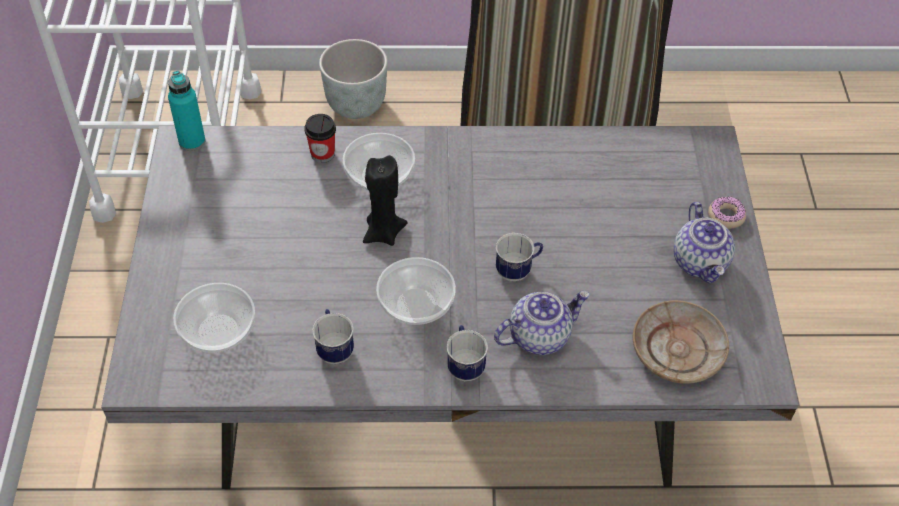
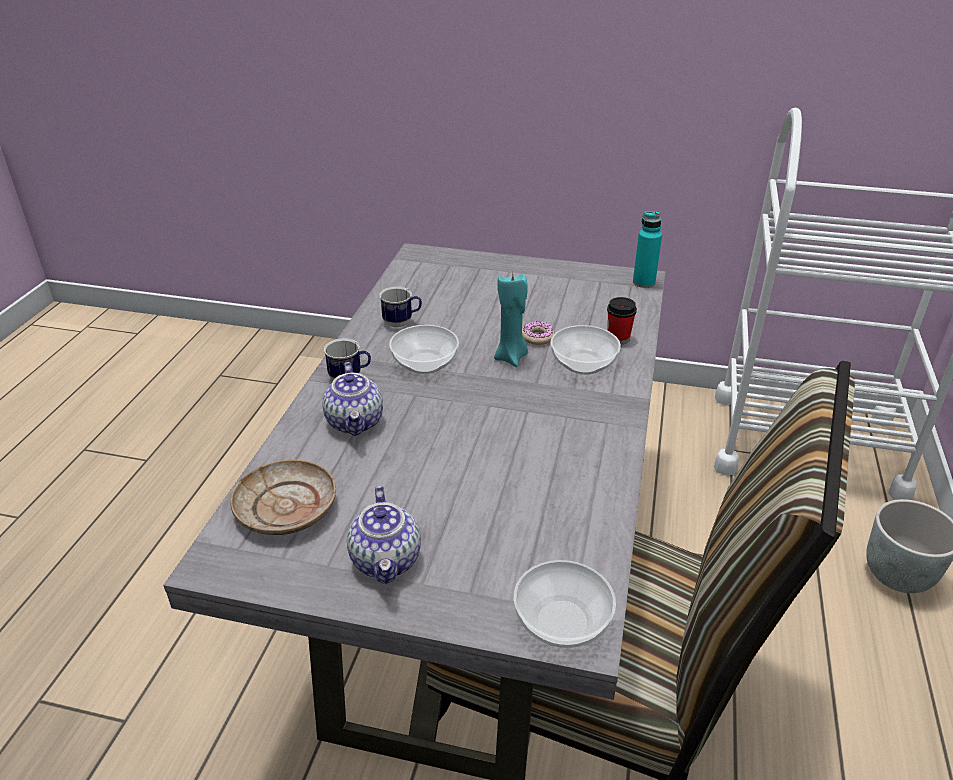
camera: 105 degrees right, 15 degrees down
(219, 331) = (442, 281): bowl -> bowl (561, 623)
(383, 233) = (511, 357): black candle -> turquoise candle
(518, 270) = (437, 424): mug -> none
(701, 263) = (387, 560): teapot -> teapot turned 105 degrees counterclockwise
(726, 216) = (448, 607): donut -> donut (537, 337)

